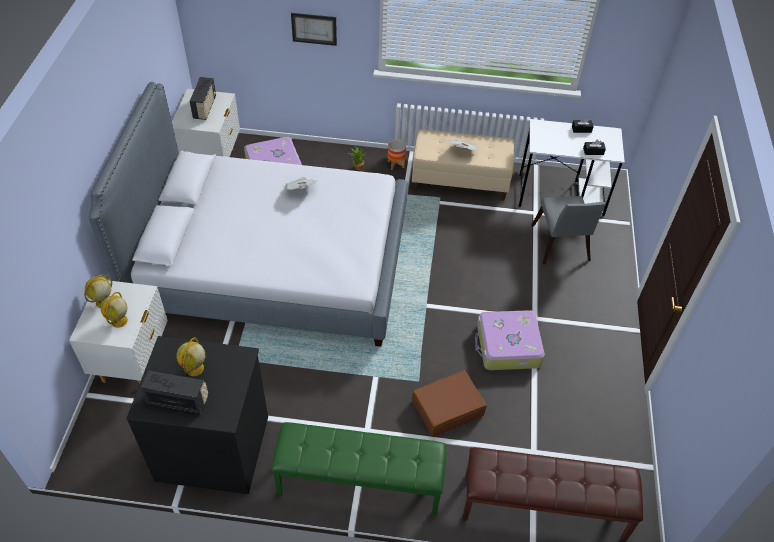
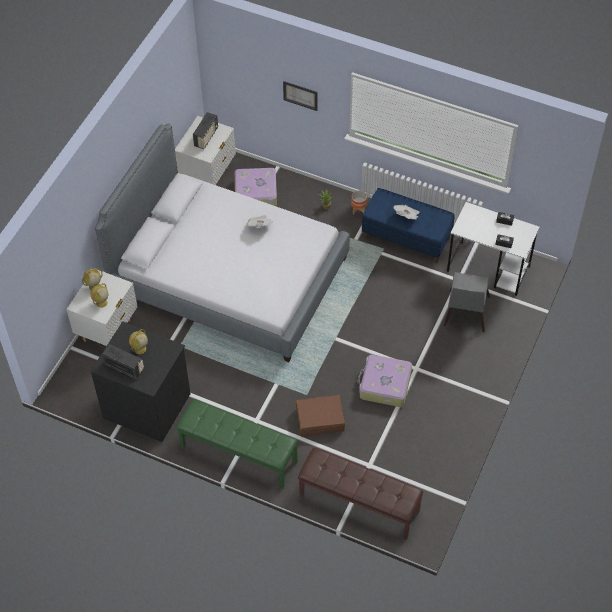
camera: 20 degrees right, 5 degrees up
(460, 181) = (407, 238): beige bench -> blue bench

